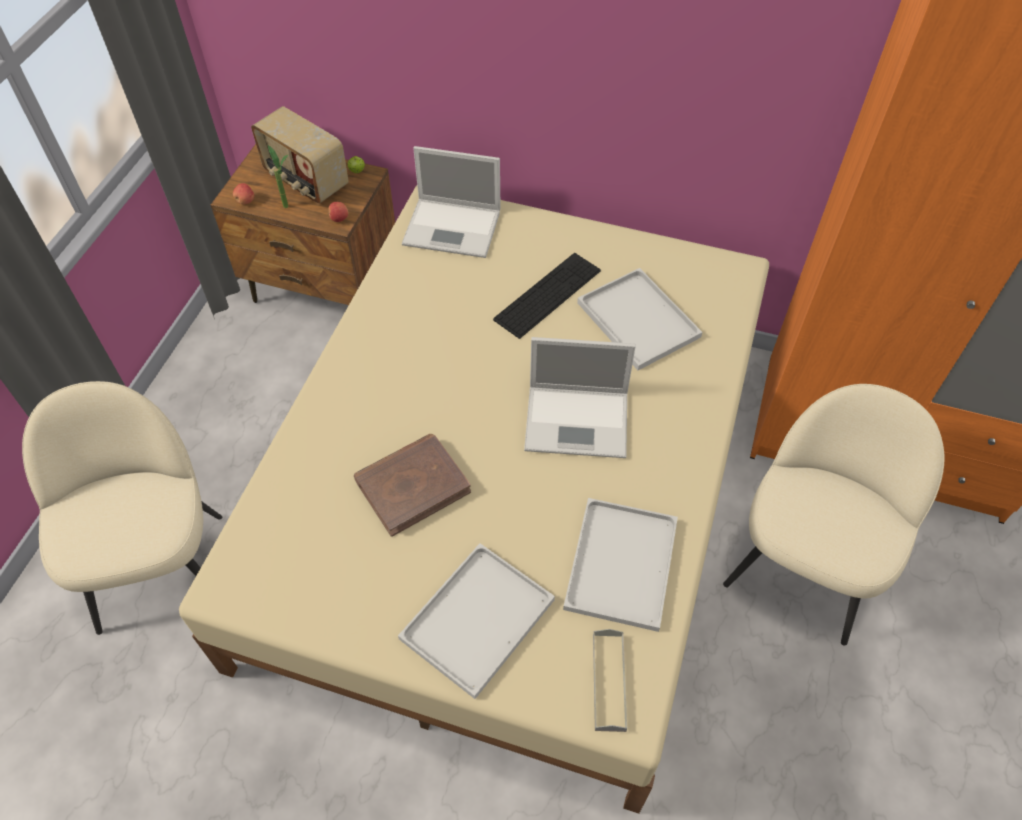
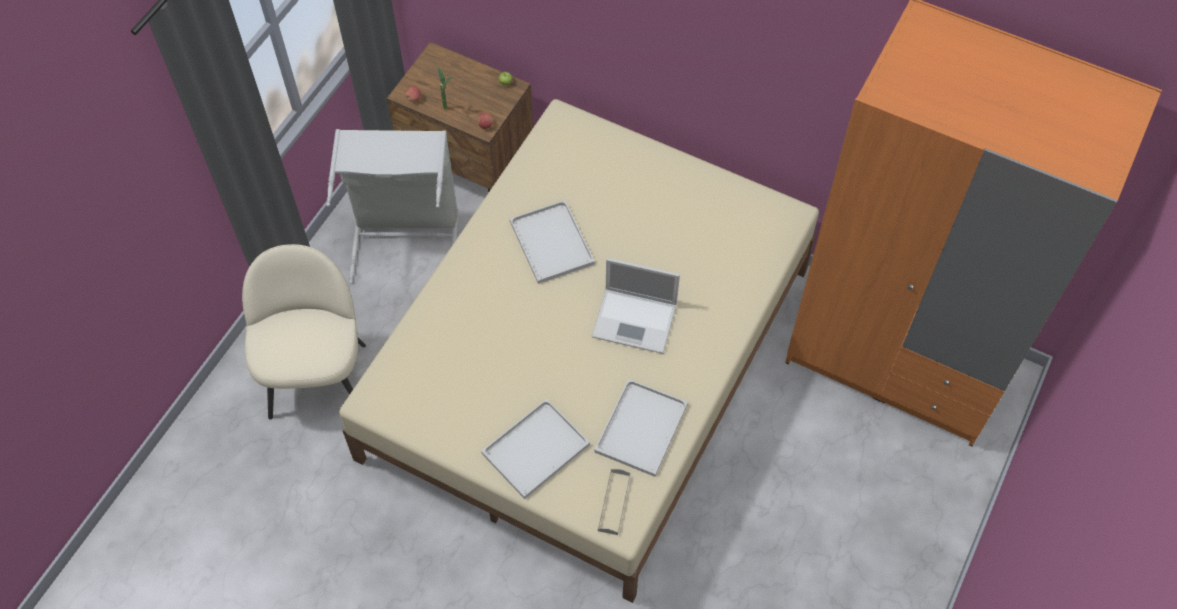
camera: 10 degrees right, 5 degrees up
(260, 380) = (406, 237): none -> grey laundry basket
(305, 181) = (463, 86): radio -> none
(412, 485) = (507, 350): brown book -> none
(454, 228) = (574, 146): laptop -> none
(548, 295) = (635, 215): keyboard -> none
(636, 319) = (698, 245): white tray -> white tray (550, 241)
(803, 568) = (801, 455): beige chair -> none

